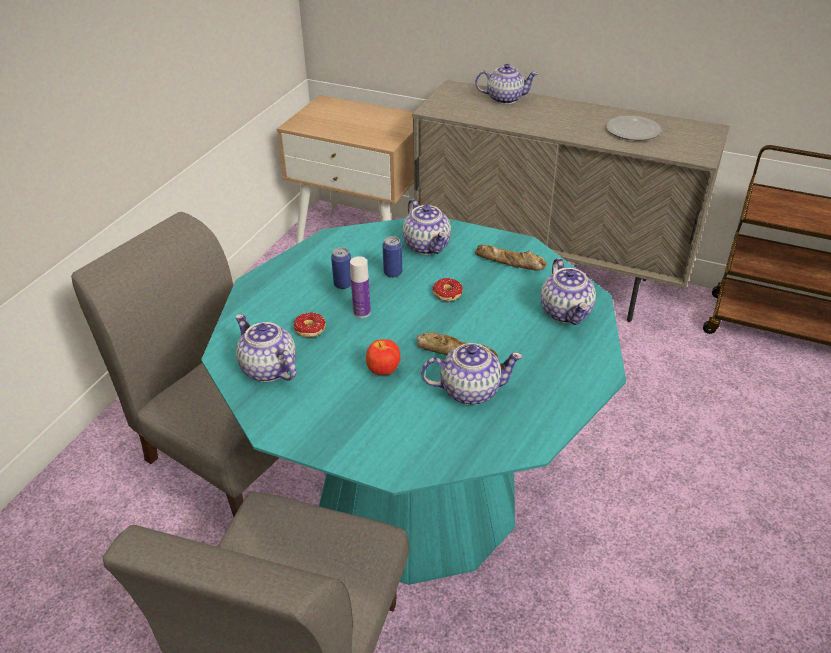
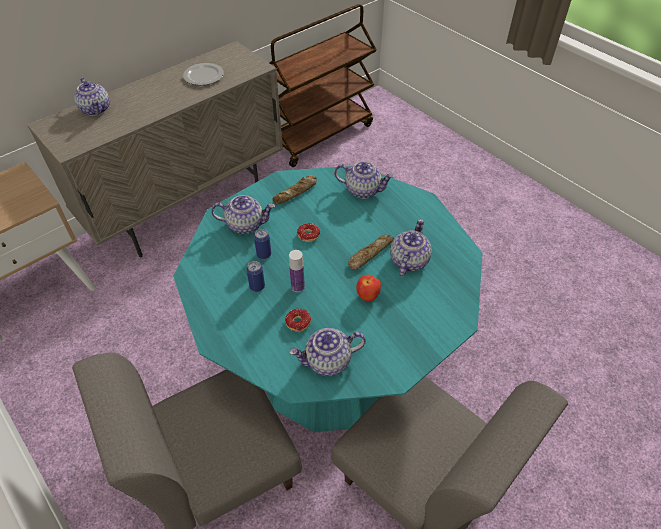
camera: 65 degrees left, 10 degrees up
(504, 99) = (96, 109): teapot -> teapot turned 120 degrees clockwise

